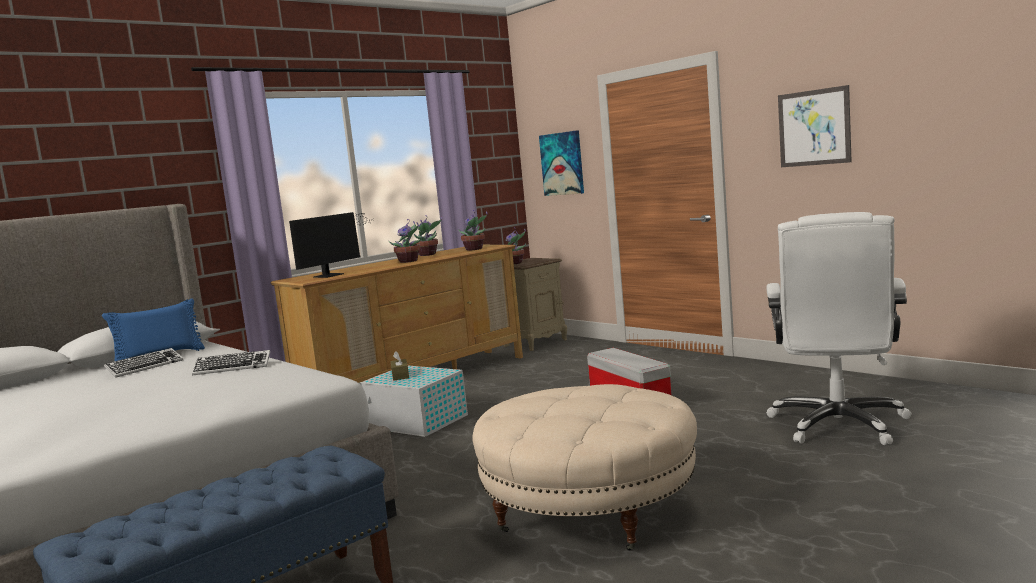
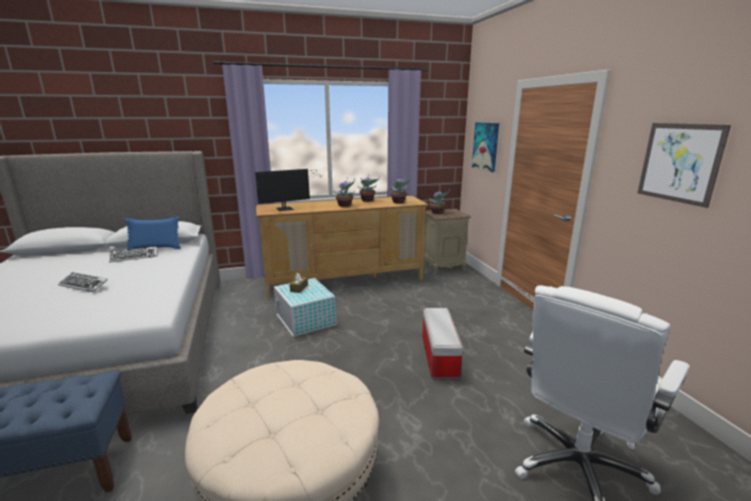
camera: 25 degrees right, 10 degrees up
(232, 367) = (152, 276): keyboard -> keyboard (84, 285)

